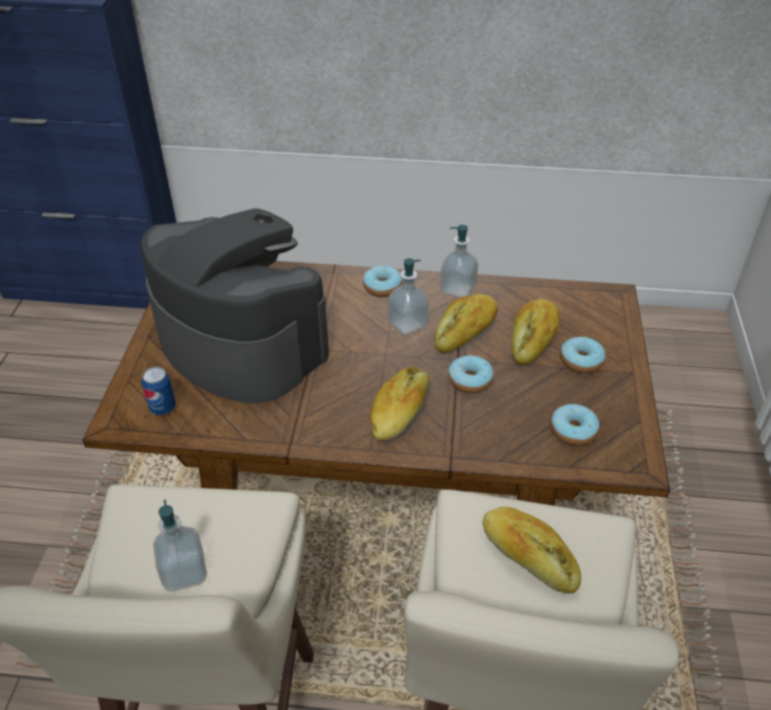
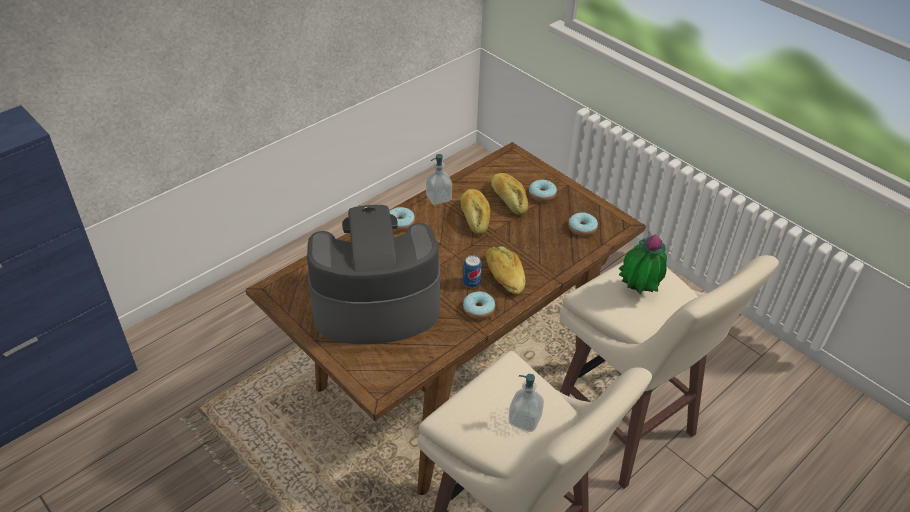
camera: 50 degrees left, 0 degrees up
(163, 408) = (390, 366): can -> can (471, 283)
(407, 324) = (442, 233): soap dispenser -> none
(470, 380) = (511, 238): donut -> donut (478, 309)
(528, 557) = (637, 292): bread -> potted plant

